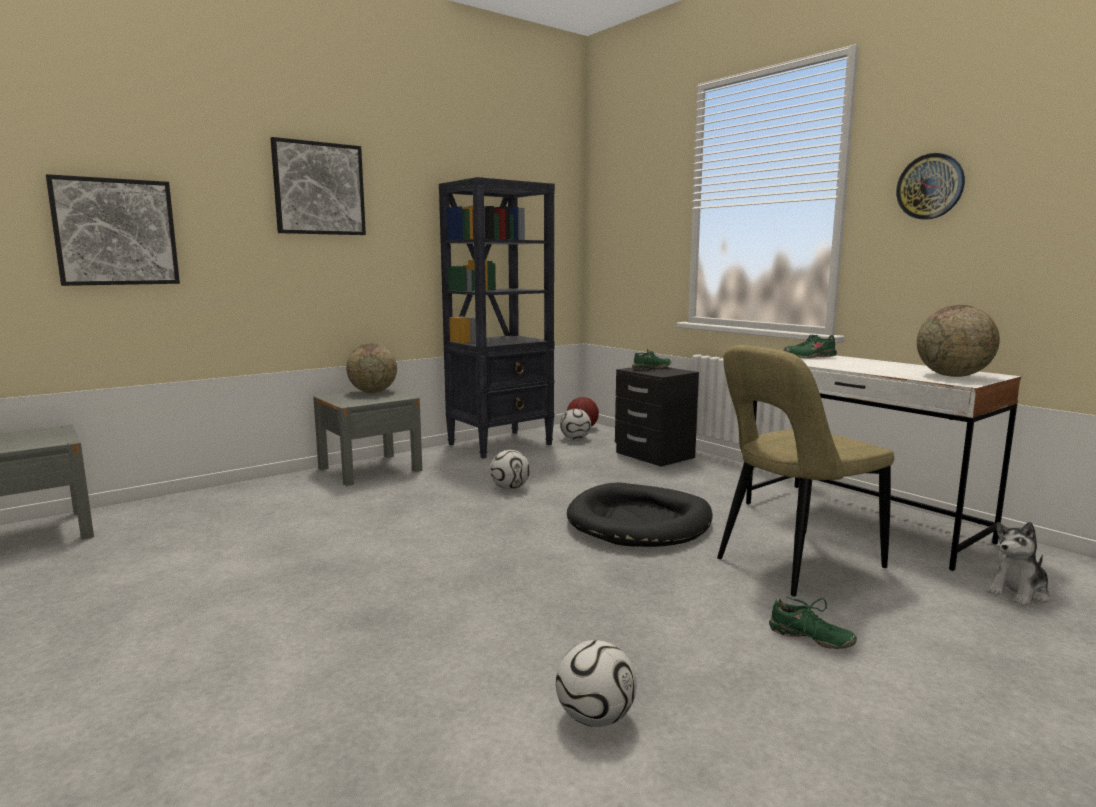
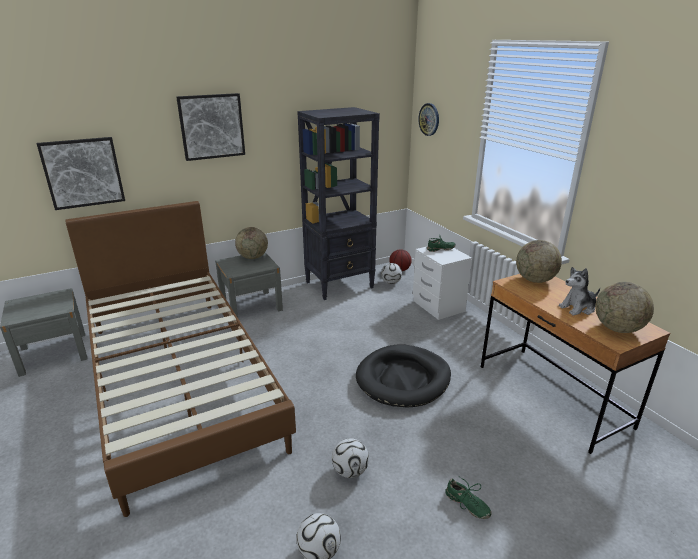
camera: 10 degrees right, 15 degrees up
(270, 549) = (179, 381): none -> brown bed
(510, 488) = (332, 334): football -> football (350, 471)
(654, 455) = (438, 306): black nightstand -> white nightstand
(793, 564) = (486, 434): beige chair -> none
(810, 357) = (535, 280): green shoe -> globe
(862, 522) = (552, 396): white desk -> brown desk
(930, 186) = (641, 172): wall clock -> wall clock (429, 119)
(1019, 592) = (624, 481): plush toy -> plush toy (578, 308)

